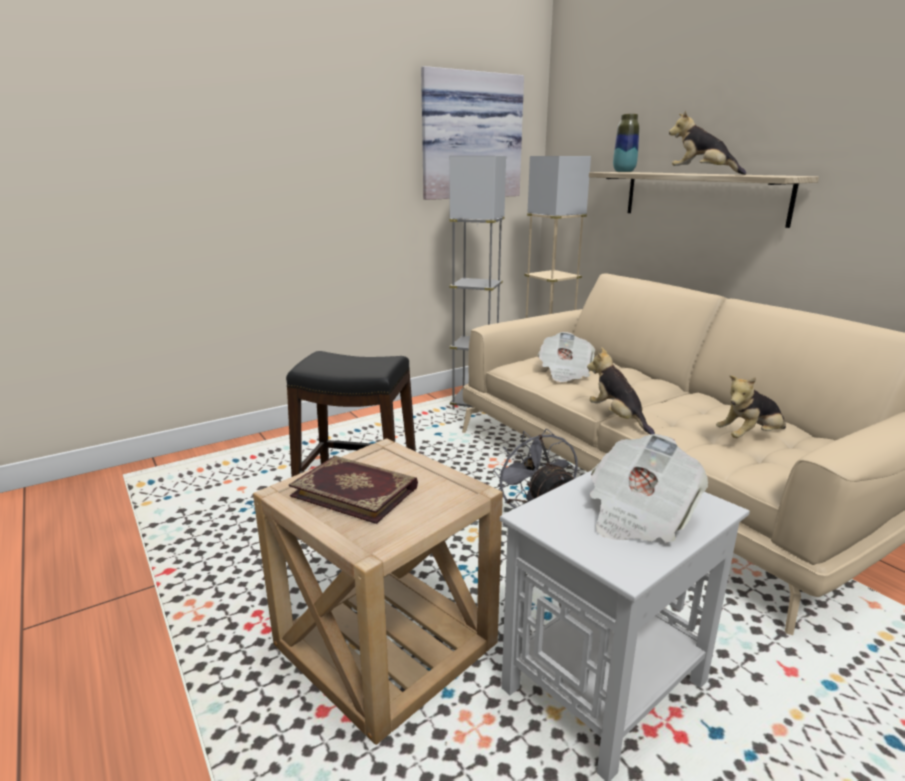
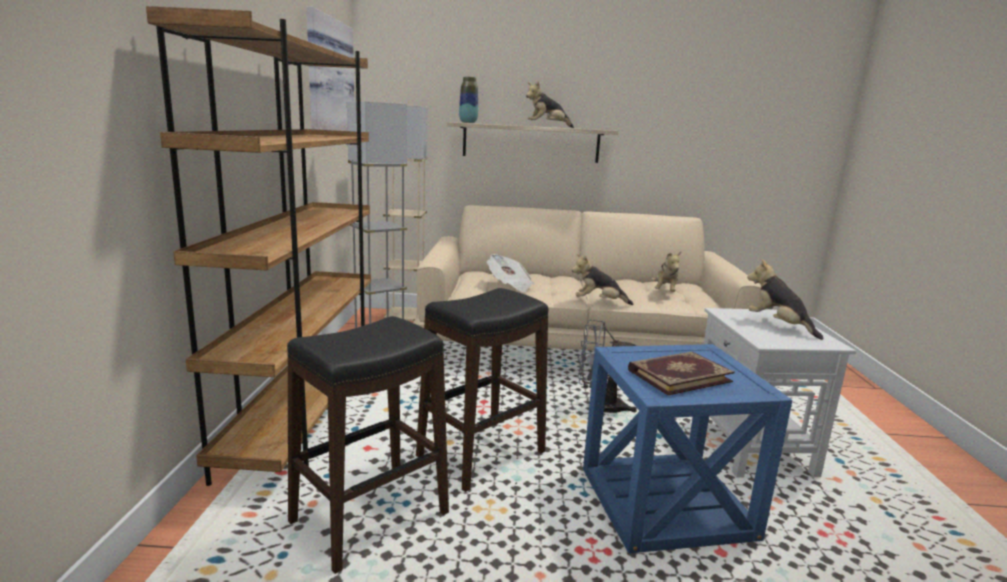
camera: 55 degrees left, 5 degrees down
(230, 507) = (370, 517): none -> black stool
(330, 432) = (304, 416): none -> brown bookcase
(385, 644) = (665, 503): beige side table -> blue side table
(638, 515) = (779, 325): newspaper -> plush toy

